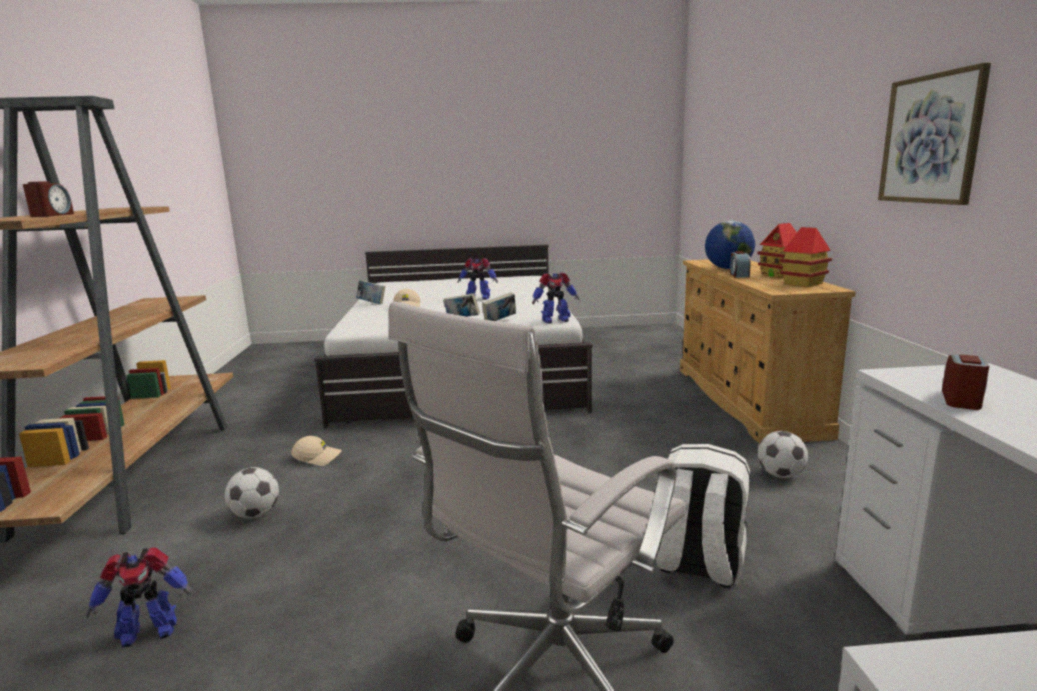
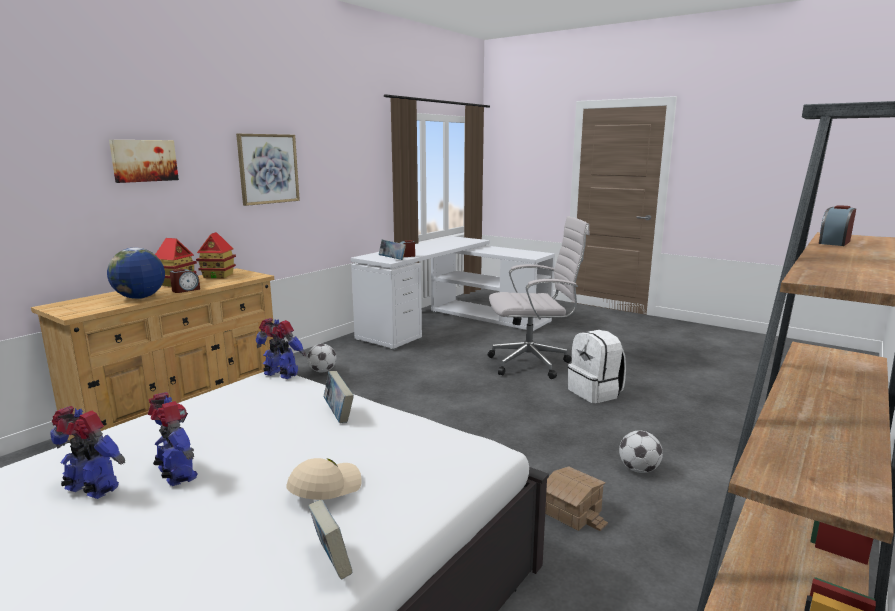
camera: 140 degrees left, 0 degrees up
(148, 632) = (694, 424): toy robot -> toy robot (91, 490)
(318, 457) = (570, 512): beige cap -> toy house
(499, 321) = (321, 392): book -> book (392, 259)
(698, 564) = (436, 365): white backpack -> white backpack (595, 393)
(812, 134) = (144, 160): none -> picture

